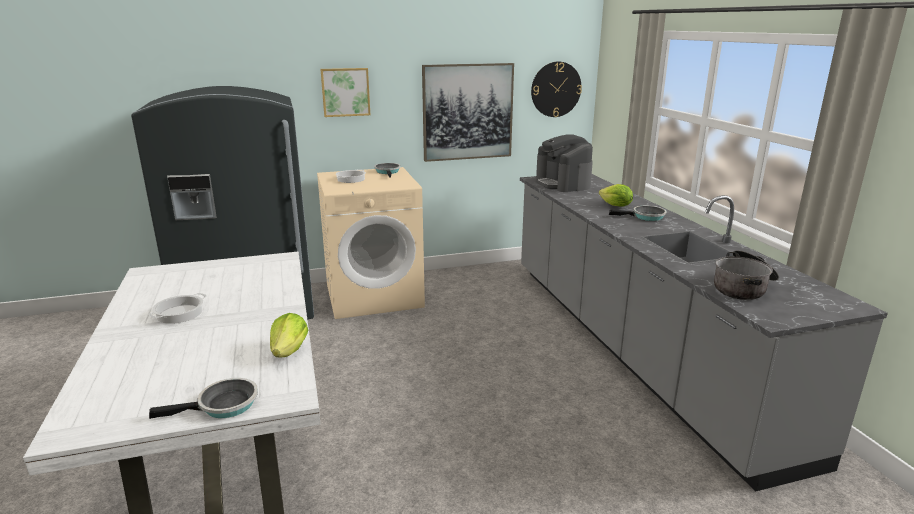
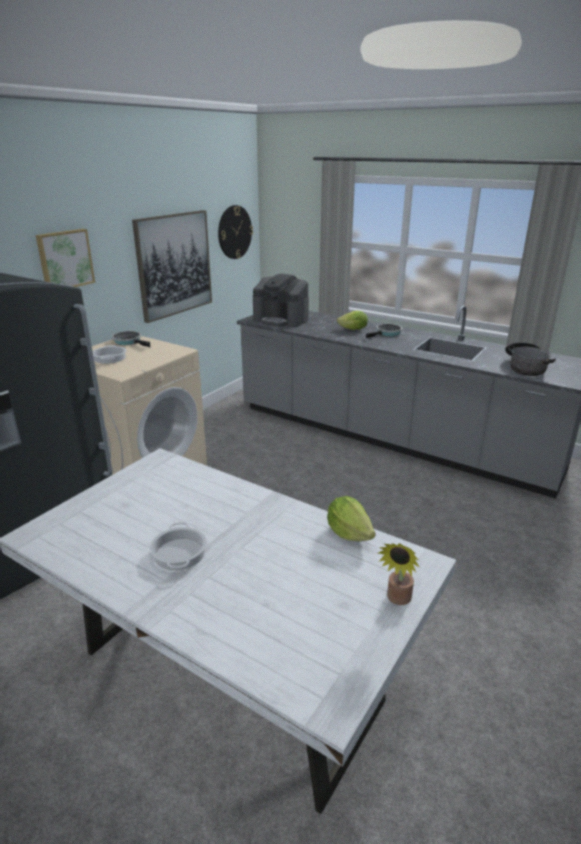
camera: 40 degrees left, 5 degrees up
(223, 406) = (397, 599): frying pan -> potted plant

